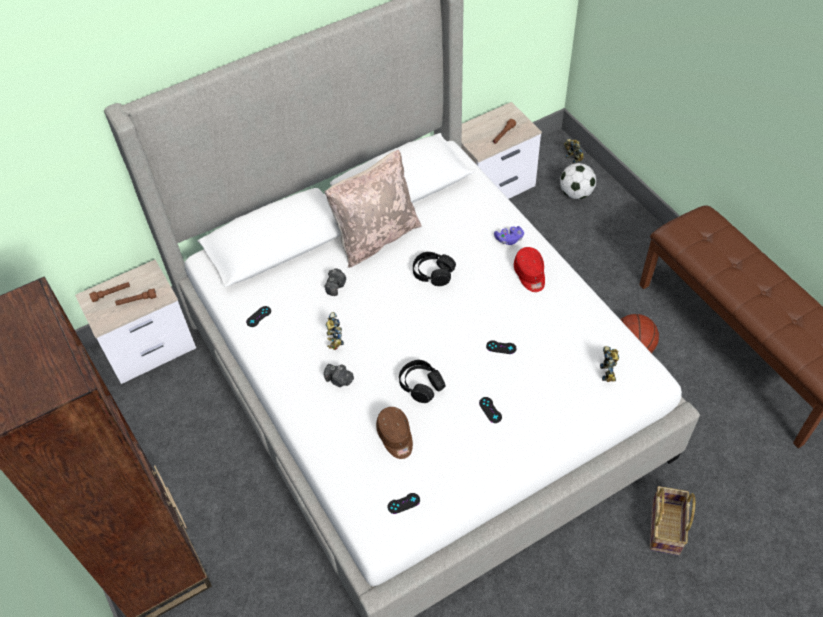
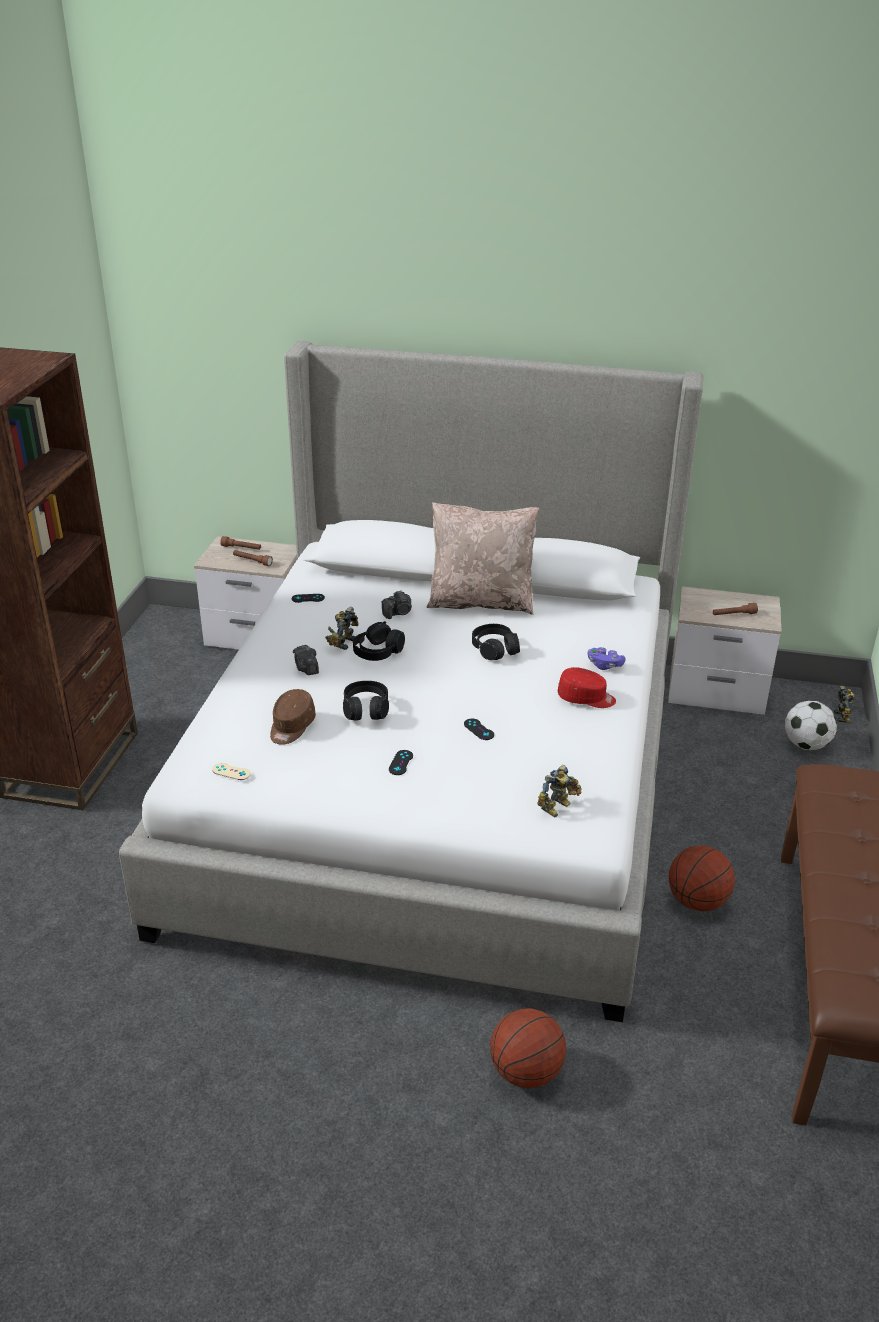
camera: 40 degrees right, 20 degrees down
(366, 330) = (378, 652): none -> black headphones
(403, 503) = (231, 771): black game controller -> beige game controller
(530, 275) = (586, 698): red cap -> red cap turned 105 degrees counterclockwise
(666, 529) = (526, 1072): basket -> basketball

